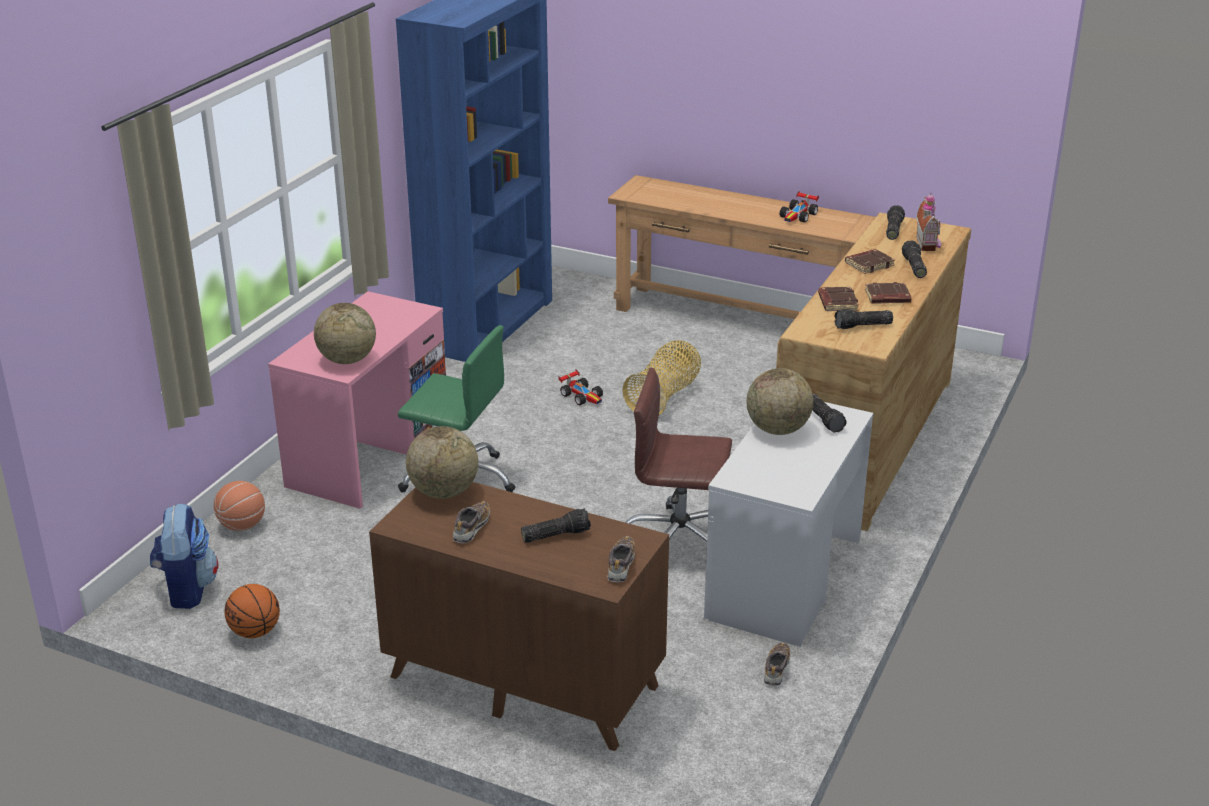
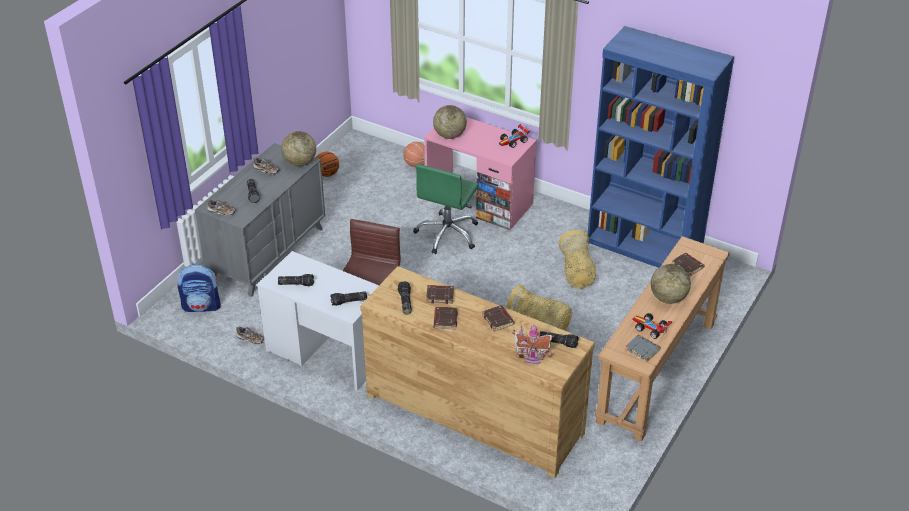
camera: 95 degrees right, 10 degrees up
(187, 589) = (365, 152): backpack -> backpack (202, 306)
(523, 681) = (268, 253): brown dresser -> grey dresser
(548, 371) = (576, 272): none -> basket
(582, 396) = (543, 286): toy car -> toy car (513, 141)
(670, 195) = (688, 266): none -> brown book
(778, 429) = (341, 282): globe -> globe (668, 298)
(838, 220) = (643, 349): none -> grey book
(913, 267) = (492, 341): flashlight -> flashlight (296, 283)

